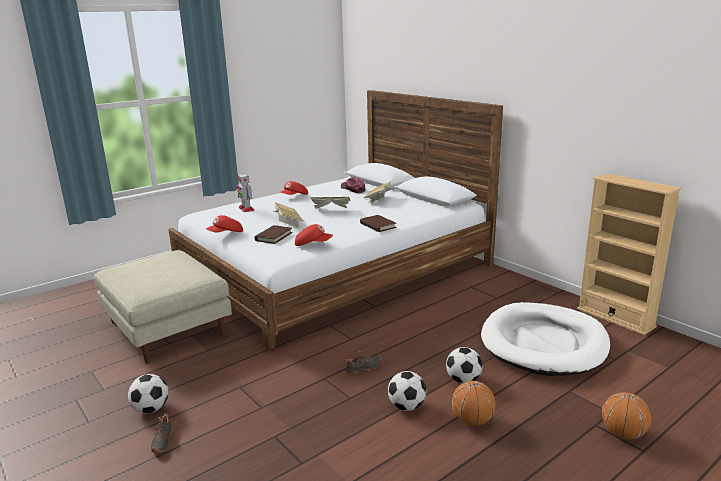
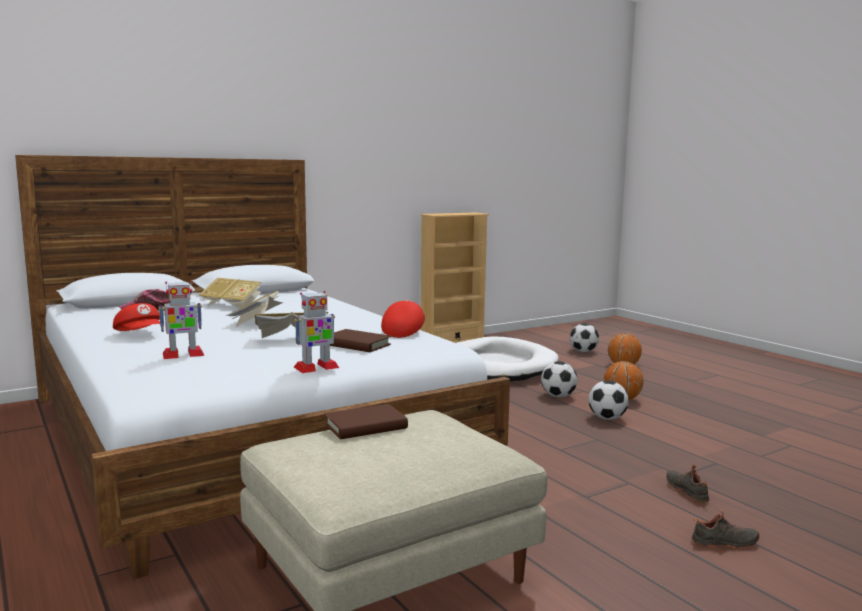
camera: 85 degrees left, 10 degrees down
(151, 409) = (658, 560): football -> football (583, 351)
(226, 234) = (316, 368): red cap -> toy robot
(364, 368) = (537, 430): black shoe -> black shoe (688, 491)
(377, 225) = (349, 310): brown book -> brown book (365, 426)

